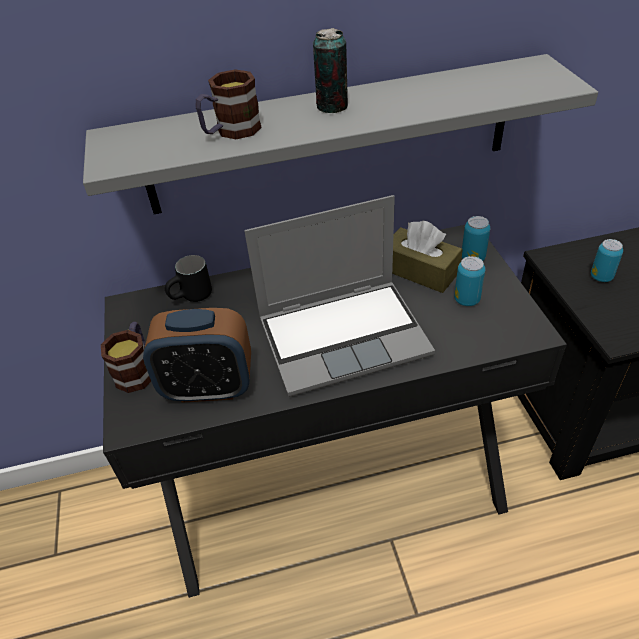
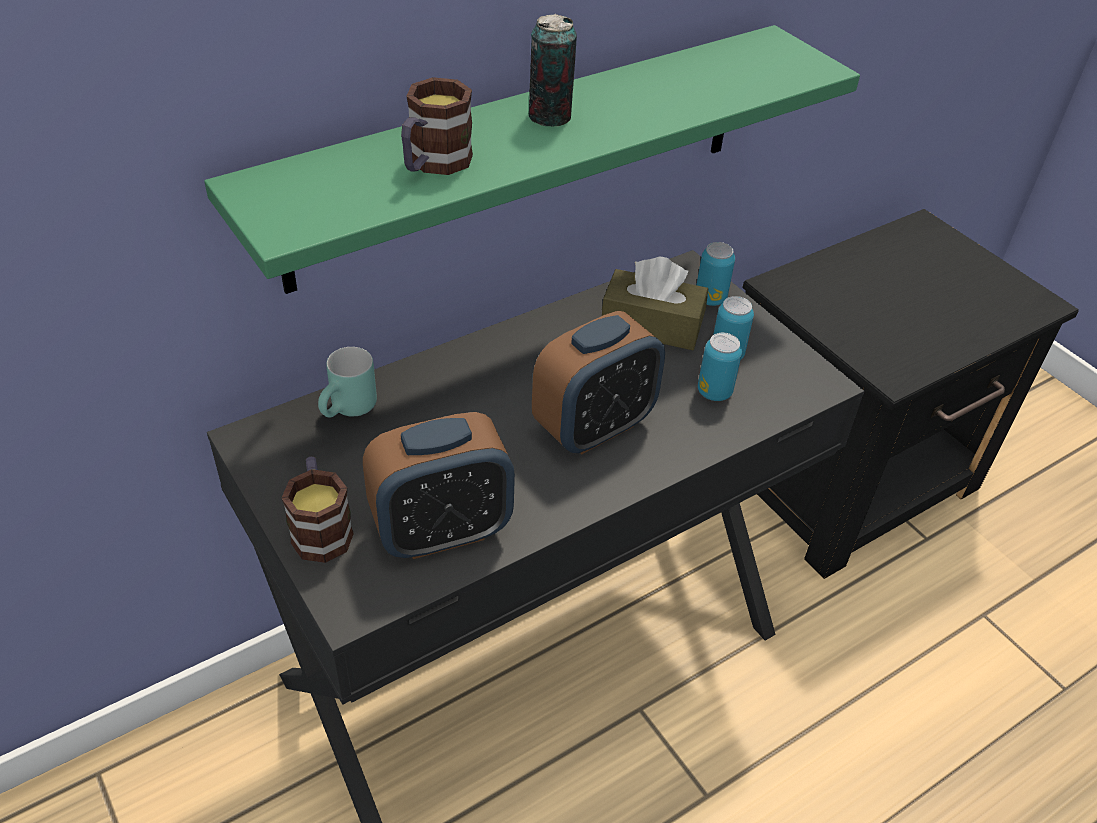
camera: 25 degrees left, 0 degrees up
(192, 298) = (350, 411): black mug -> turquoise mug
(330, 137) = (524, 155): grey shelf -> green shelf
(344, 336) = (594, 427): laptop -> alarm clock
(601, 277) = (847, 302): can -> can (714, 392)

